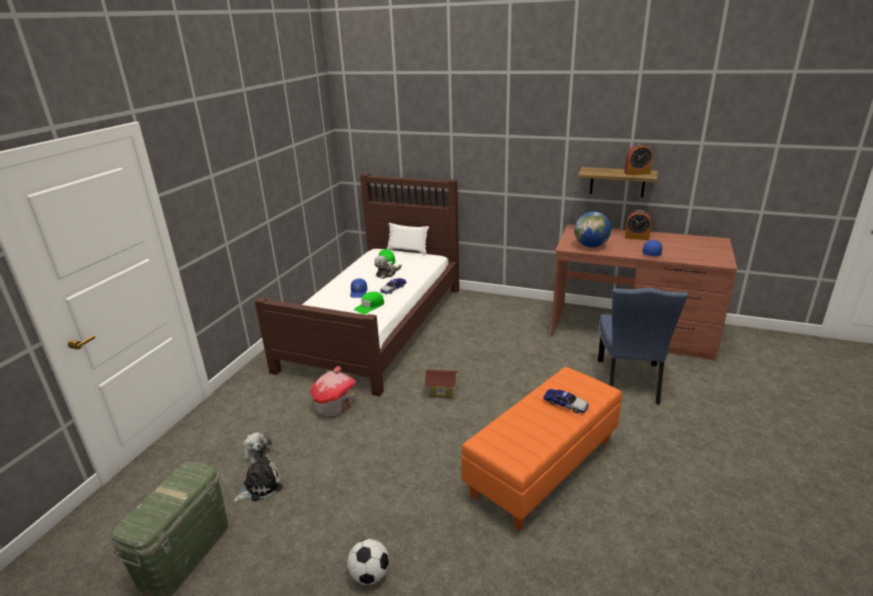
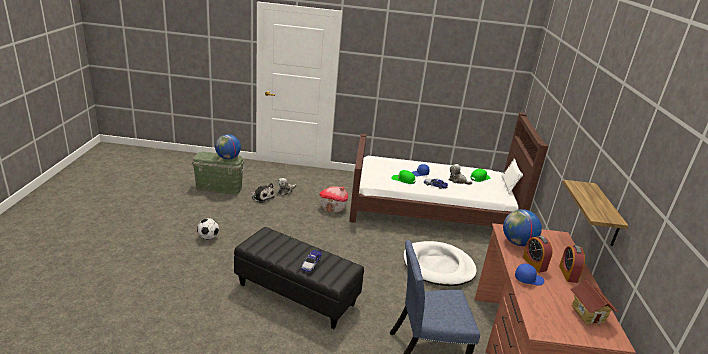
camera: 70 degrees right, 0 degrees up
(184, 482) = (228, 158): none -> globe
(442, 391) = (365, 246): toy house -> toy house (588, 314)
(494, 345) = (438, 266): none -> white dog bed
(542, 468) = (297, 294): orange ottoman -> black ottoman
(637, 173) = (601, 211): alarm clock -> alarm clock (534, 264)

